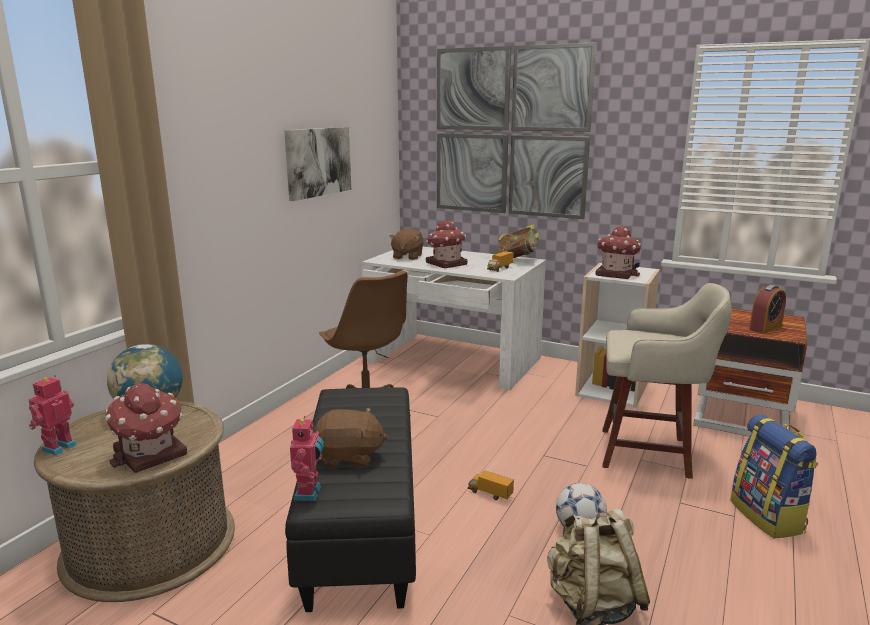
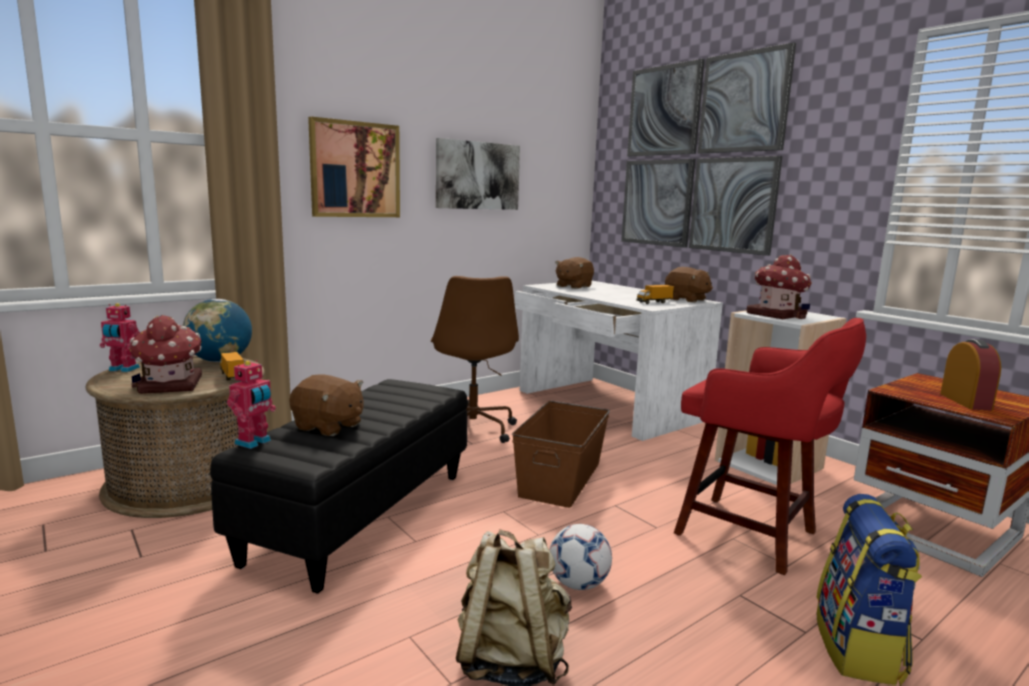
camera: 25 degrees right, 5 degrees down
(58, 447) = (123, 369): toy robot -> toy robot turned 135 degrees counterclockwise
(222, 175) = (355, 170): none -> picture
(446, 263) = (603, 294): toy house -> none
(483, 443) = (559, 479): none -> brown storage box
(490, 494) = (515, 524): toy truck -> toy truck (232, 377)
(517, 260) = (686, 299): book -> brown plush toy
(650, 454) = (752, 536): beige stool -> red stool
(765, 328) = (965, 401): alarm clock -> alarm clock turned 75 degrees counterclockwise

